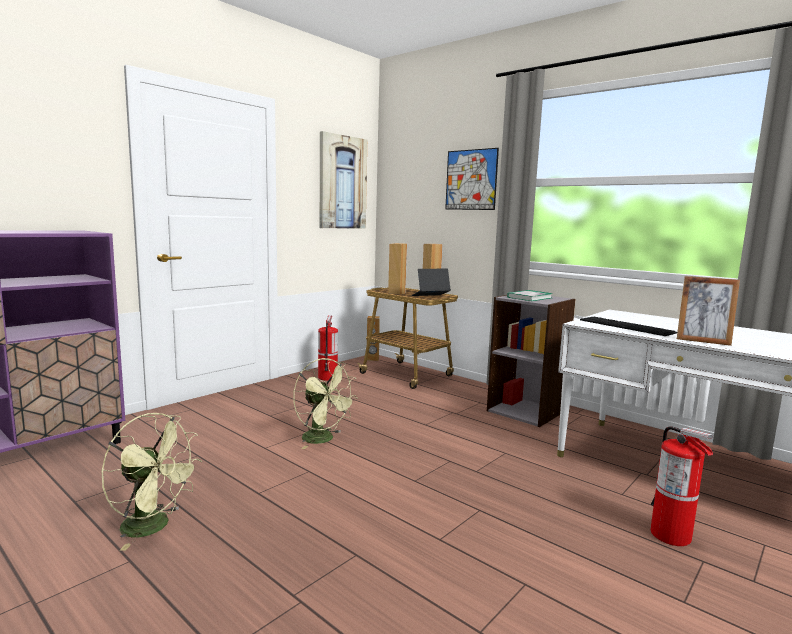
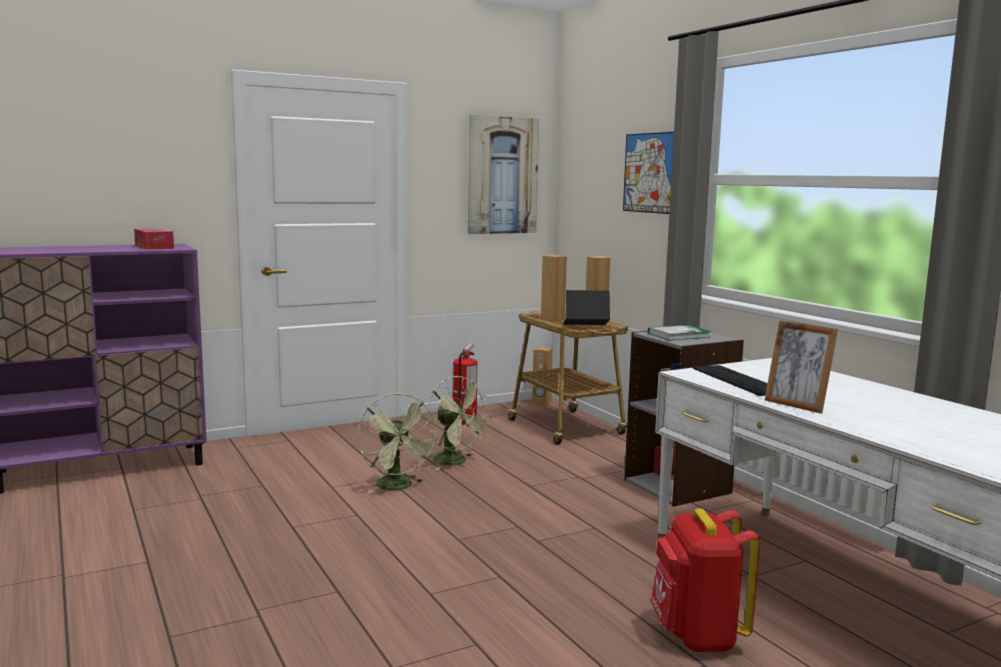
camera: 20 degrees right, 0 degrees up
(60, 231) = (154, 247): none -> tissue box
(154, 527) = (183, 540): green fan -> green fan (456, 462)
(671, 535) = (697, 637): fire extinguisher -> red backpack

